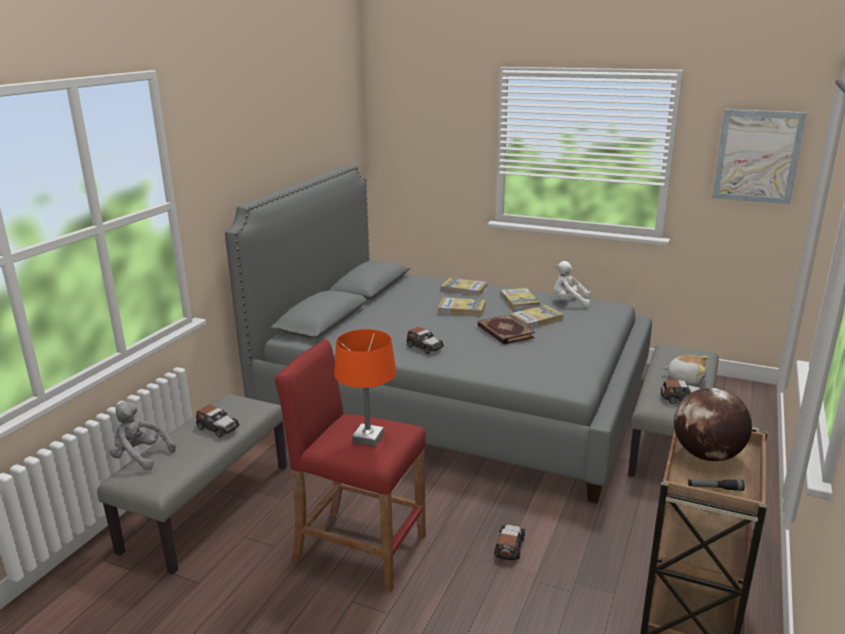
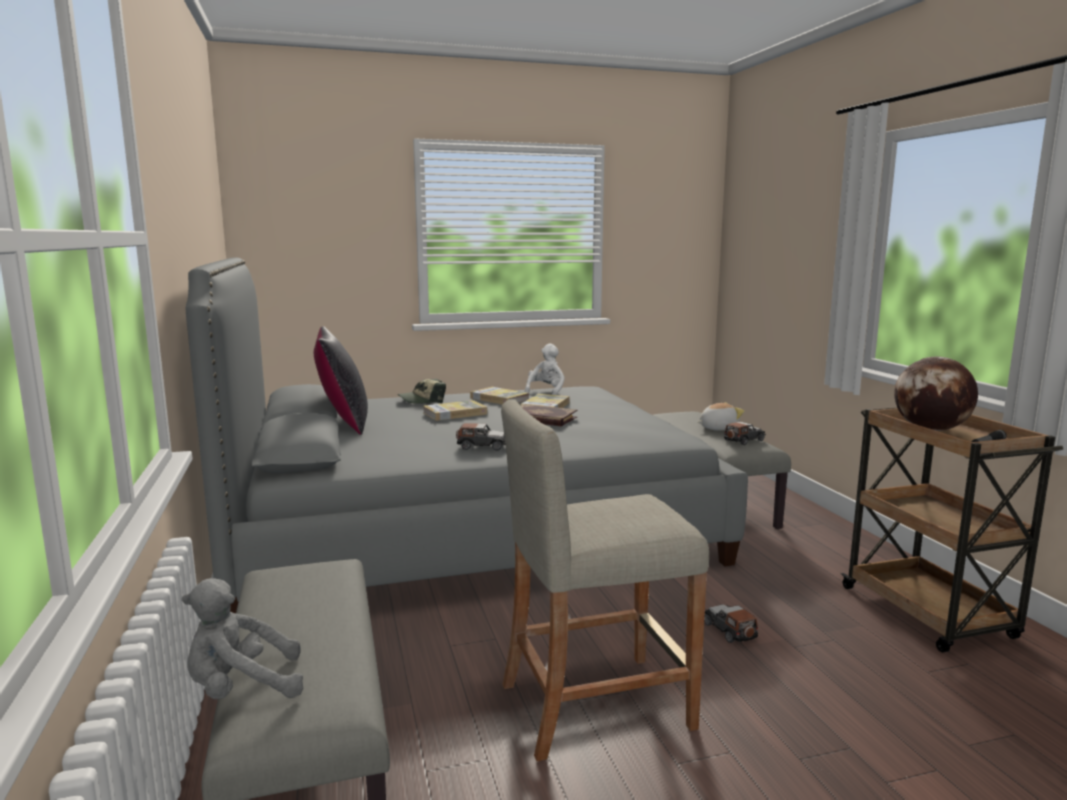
camera: 40 degrees left, 10 degrees down
(217, 428) = (318, 607): toy car -> none
(360, 548) = (595, 704): red stool -> beige stool
(368, 438) = (629, 515): orange table lamp -> none
(383, 299) = (343, 423): none -> black pillow
(464, 289) = (422, 400): book -> cap
(569, 302) = (546, 392): white plush toy -> white plush toy turned 135 degrees clockwise
(757, 156) = (673, 228): picture -> none

